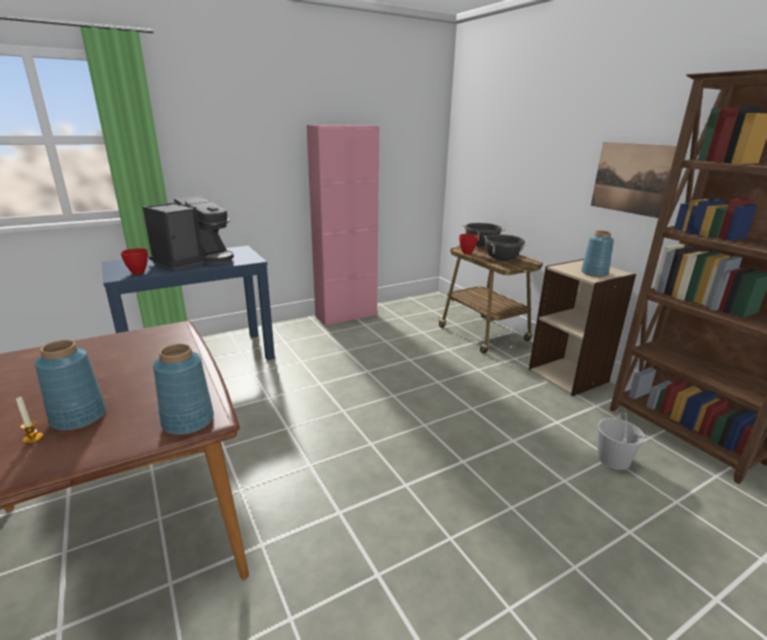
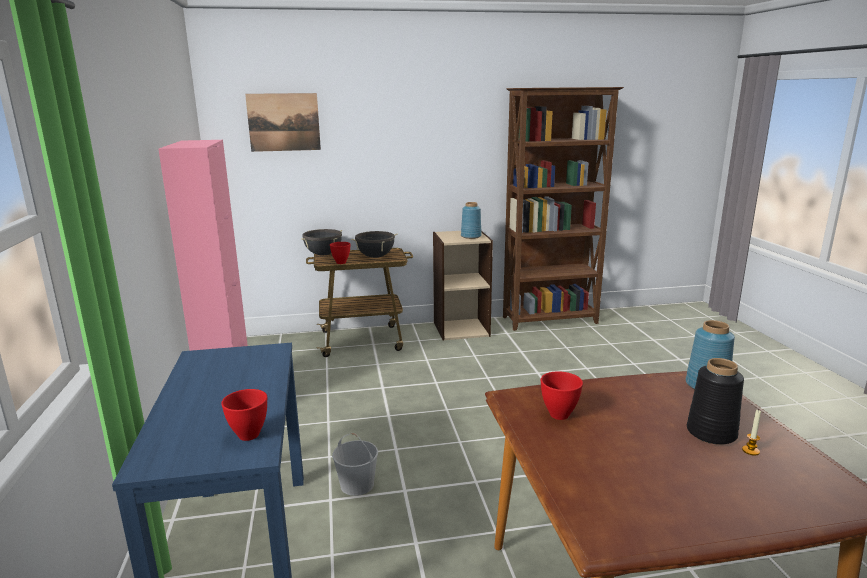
camera: 70 degrees left, 5 degrees down
(79, 417) = (710, 432): blue vase -> black vase
(140, 346) = (558, 414): none -> red bowl
(195, 261) = (229, 389): coffee machine -> none
(613, 459) = (568, 347): white bucket -> white bucket (357, 484)
(632, 178) = (458, 160): picture -> picture (284, 122)

